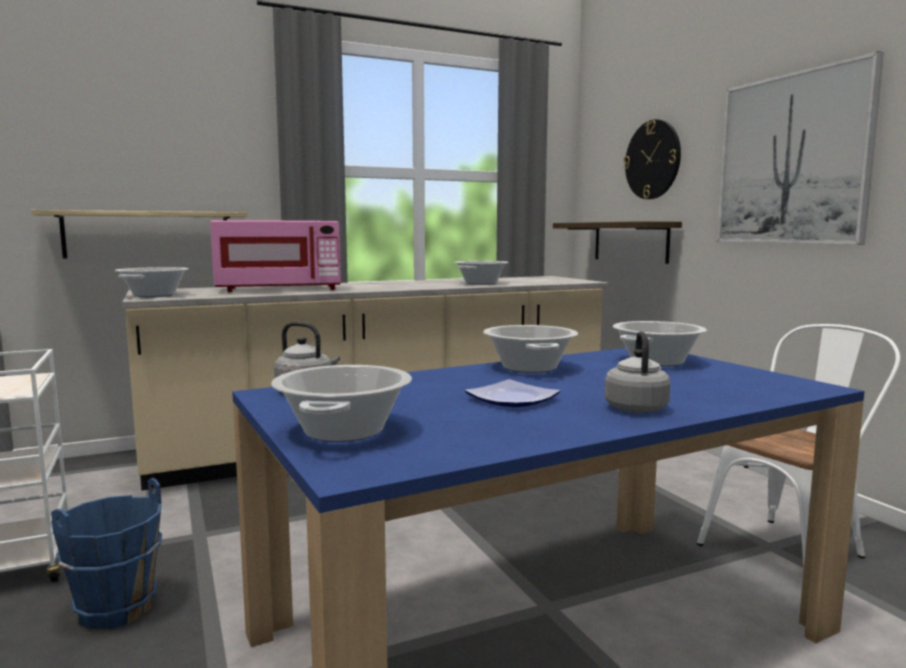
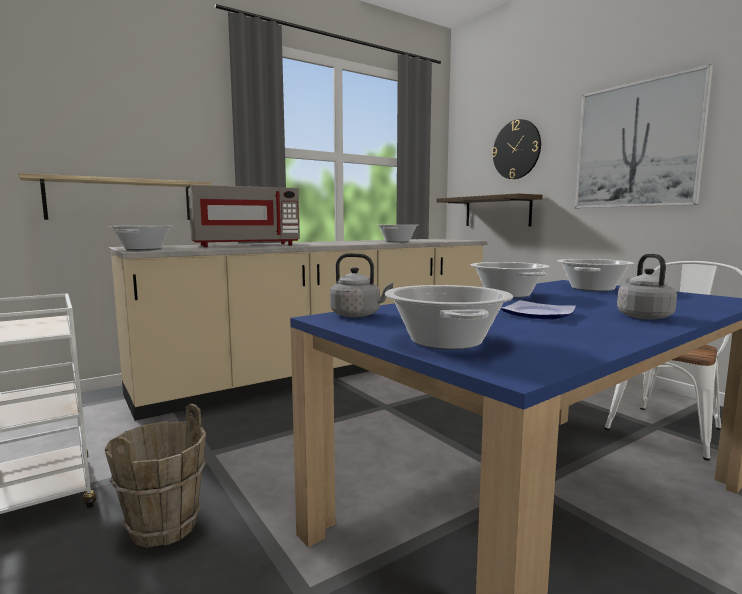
camera: 10 degrees left, 0 degrees up
(115, 609) = (163, 527): blue bucket -> brown bucket
(280, 289) = (245, 245): pink microwave -> grey microwave

